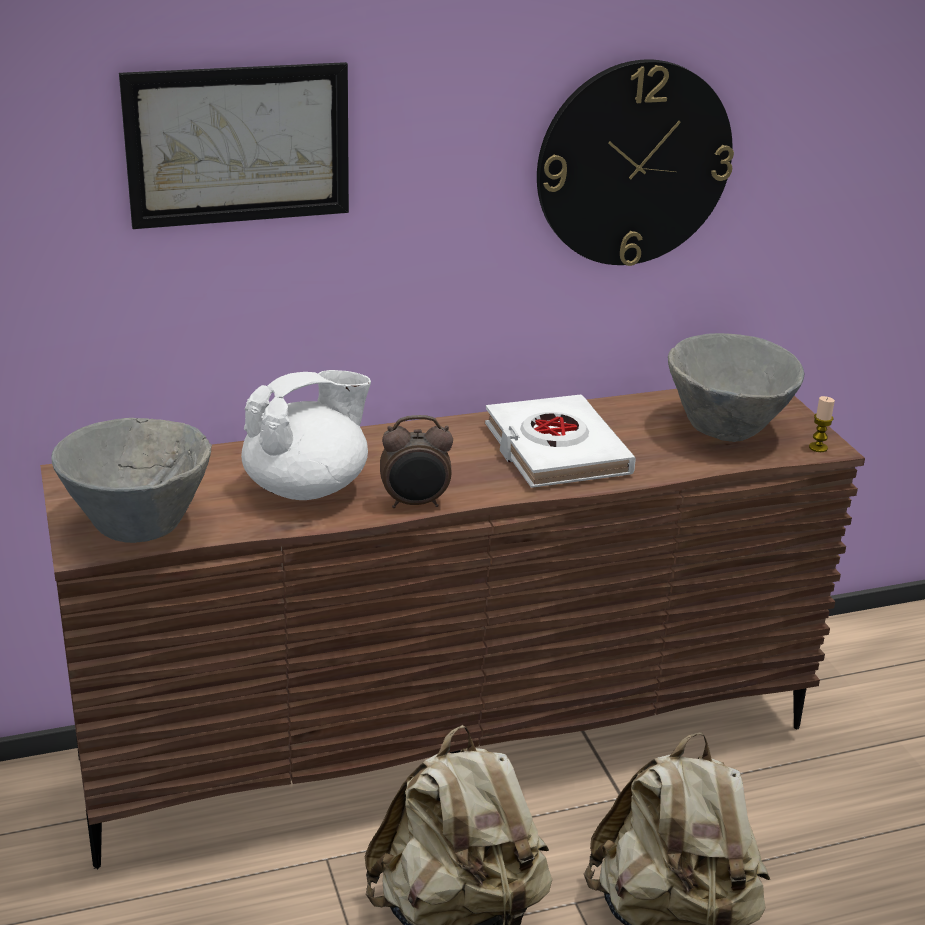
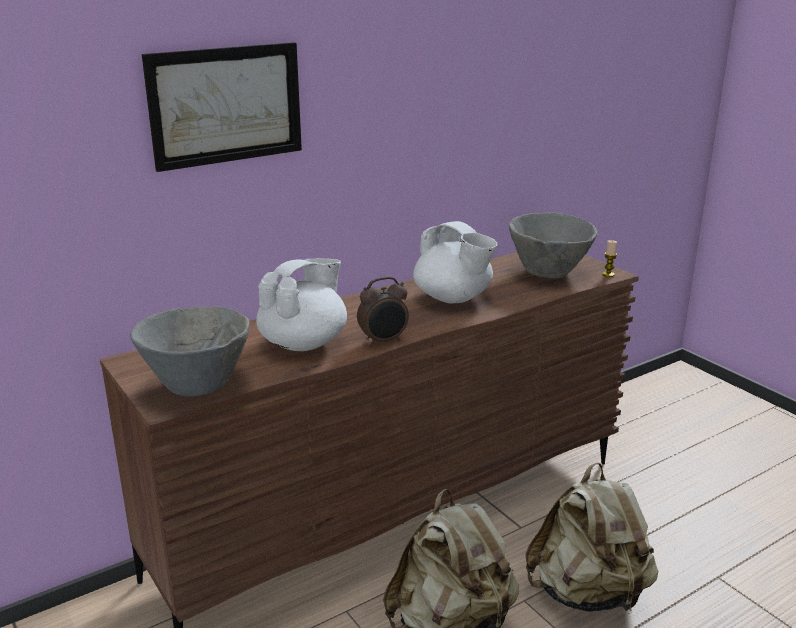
camera: 15 degrees left, 5 degrees down
(555, 451) = (453, 298): white book -> white teapot
(633, 164) = (470, 107): wall clock -> none

